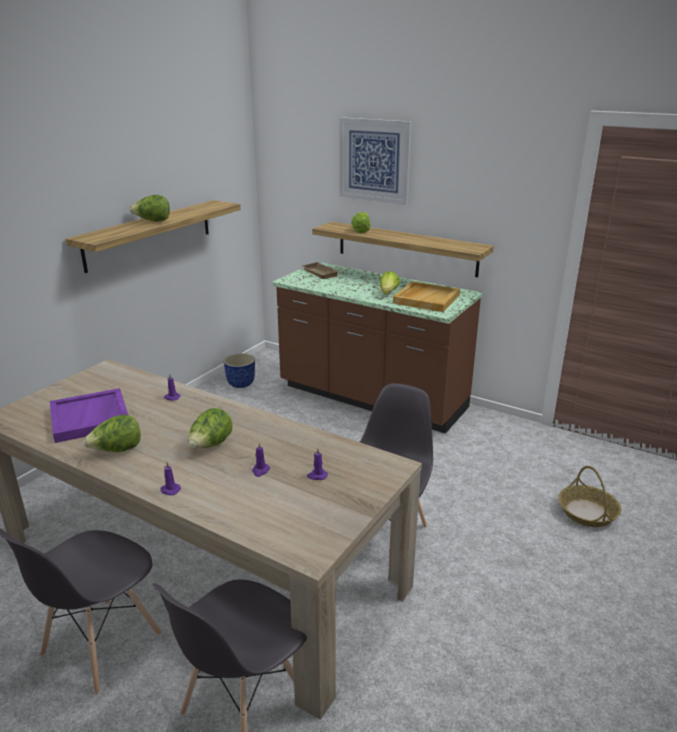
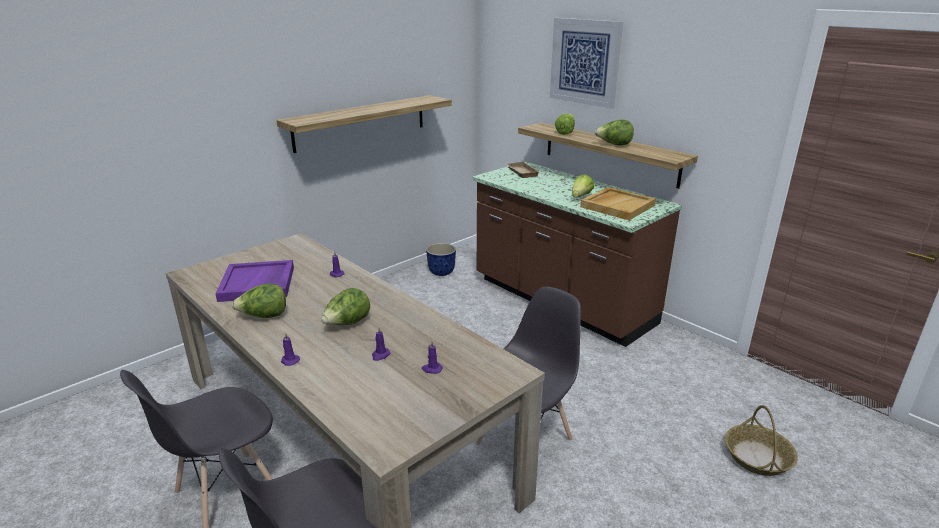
camera: 15 degrees right, 0 degrees up
(153, 221) = (361, 110): lettuce -> lettuce (614, 145)

